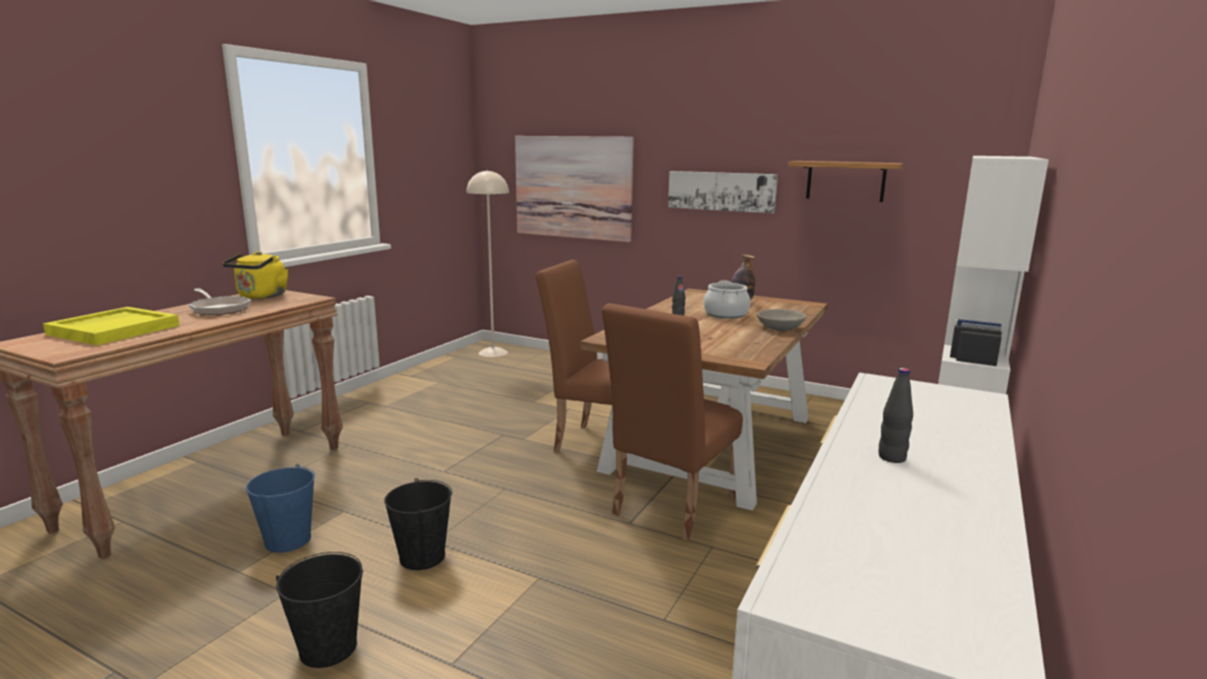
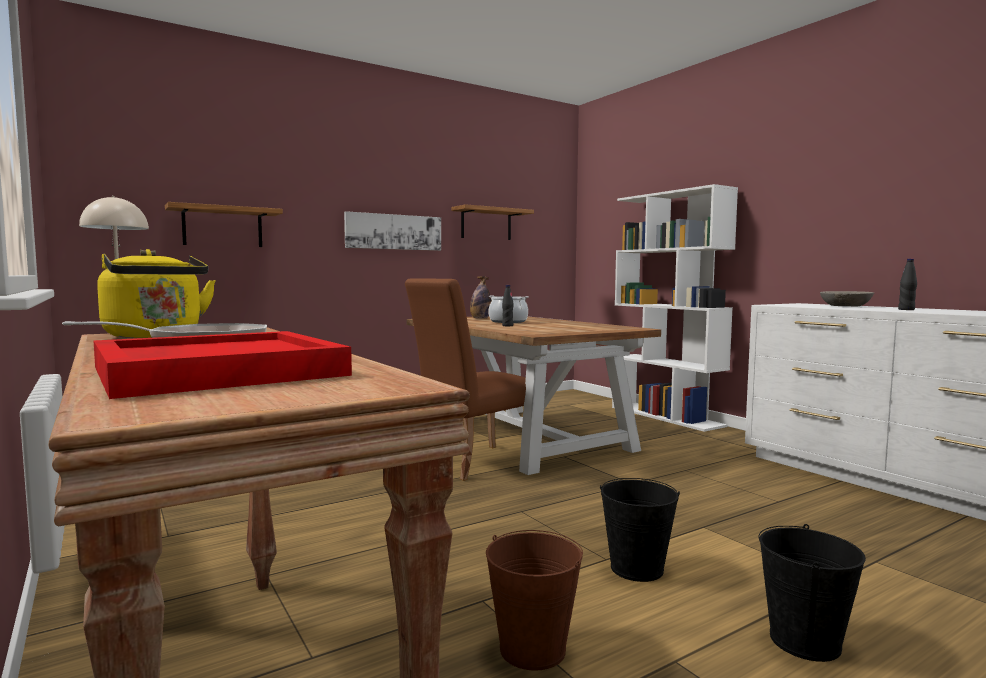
camera: 60 degrees left, 10 degrees down
(114, 329) = (216, 371): yellow tray -> red tray
(287, 540) = (532, 649): blue bucket -> brown bucket
(573, 187) = (222, 227): picture -> shelf
(669, 509) = (619, 468): brown chair -> none
(780, 328) = (564, 321): grey bowl -> grey bowl (845, 306)

